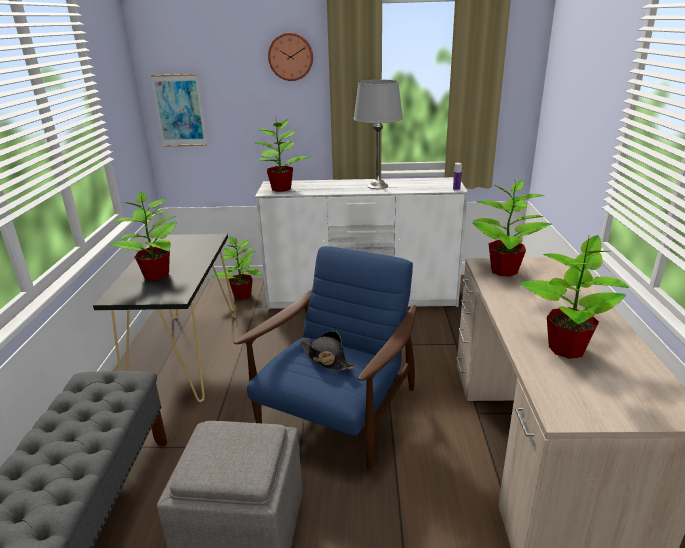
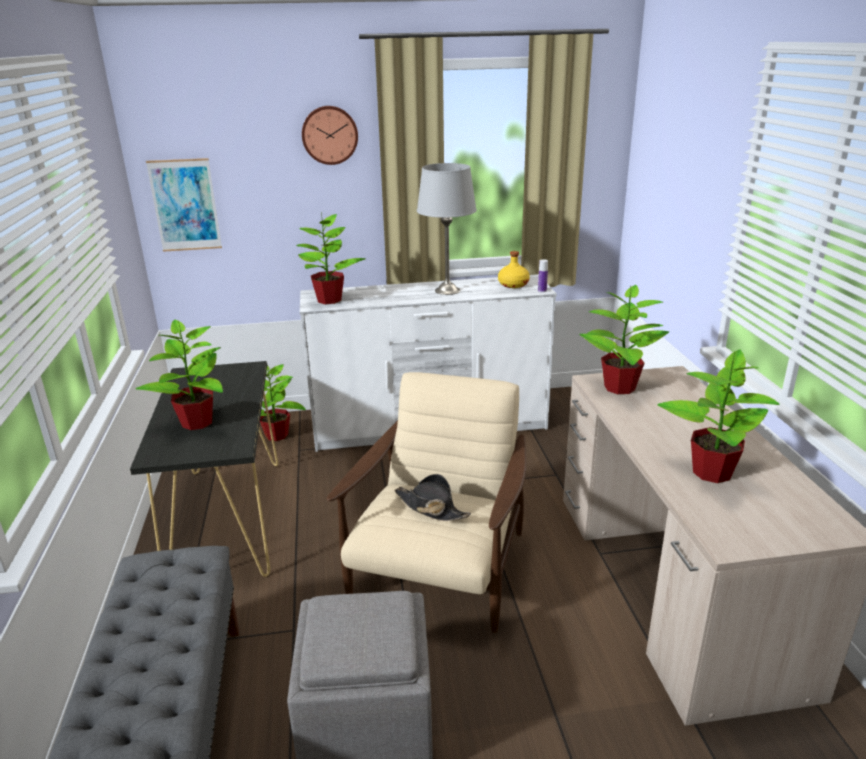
camera: 10 degrees left, 0 degrees up
(338, 412) = (439, 570): blue armchair -> beige armchair
(433, 184) = (513, 284): none -> yellow bottle

